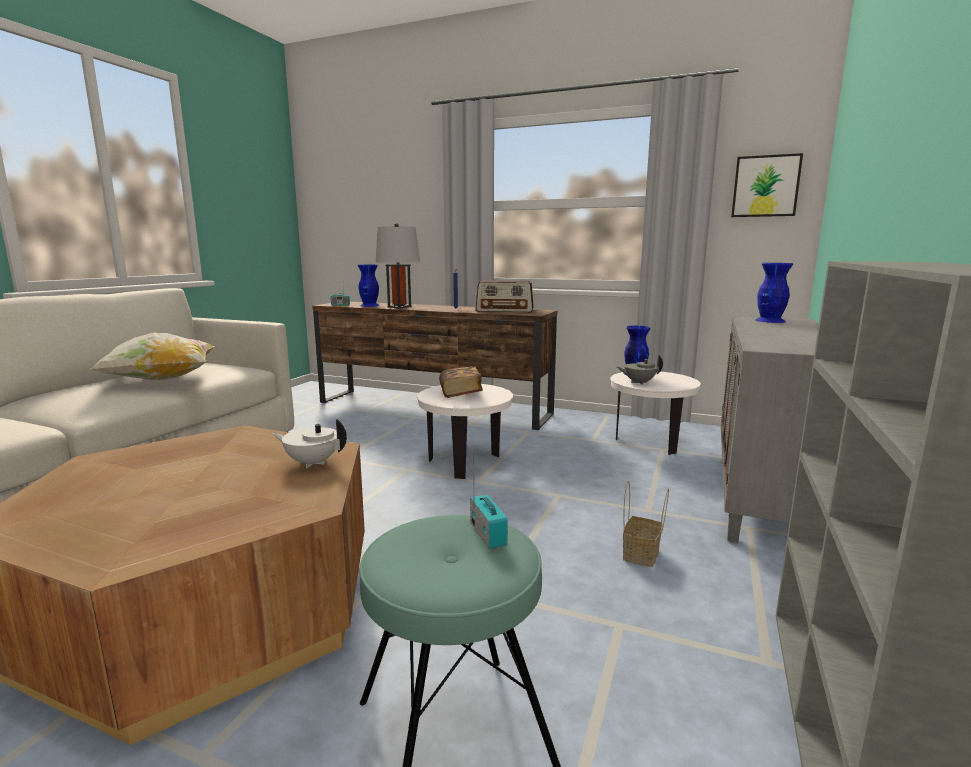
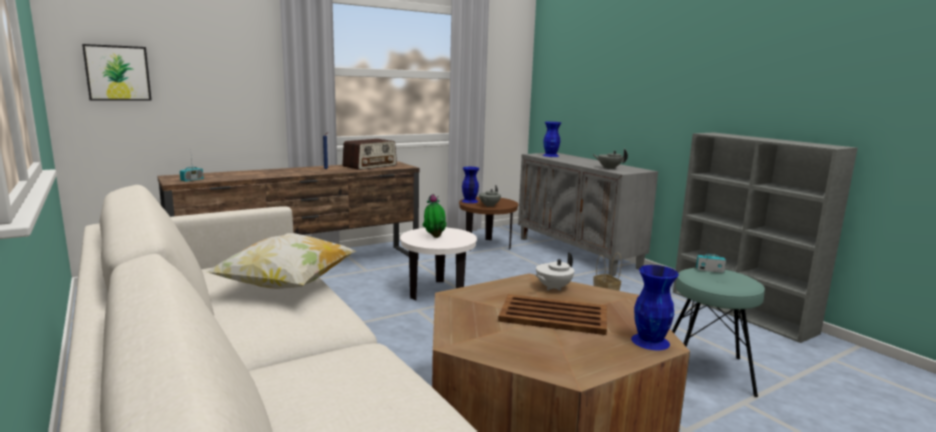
camera: 55 degrees left, 0 degrees up
(201, 482) = (554, 316): none -> brown tray
(369, 305) = (229, 176): blue vase -> blue vase (651, 341)
(399, 307) = (269, 174): grey table lamp -> none
(460, 393) = (434, 237): book -> potted plant
(649, 442) = (486, 246): white side table -> brown side table
(765, 186) = (506, 70): picture -> picture (118, 73)
(773, 342) = (609, 168): none -> grey teapot

